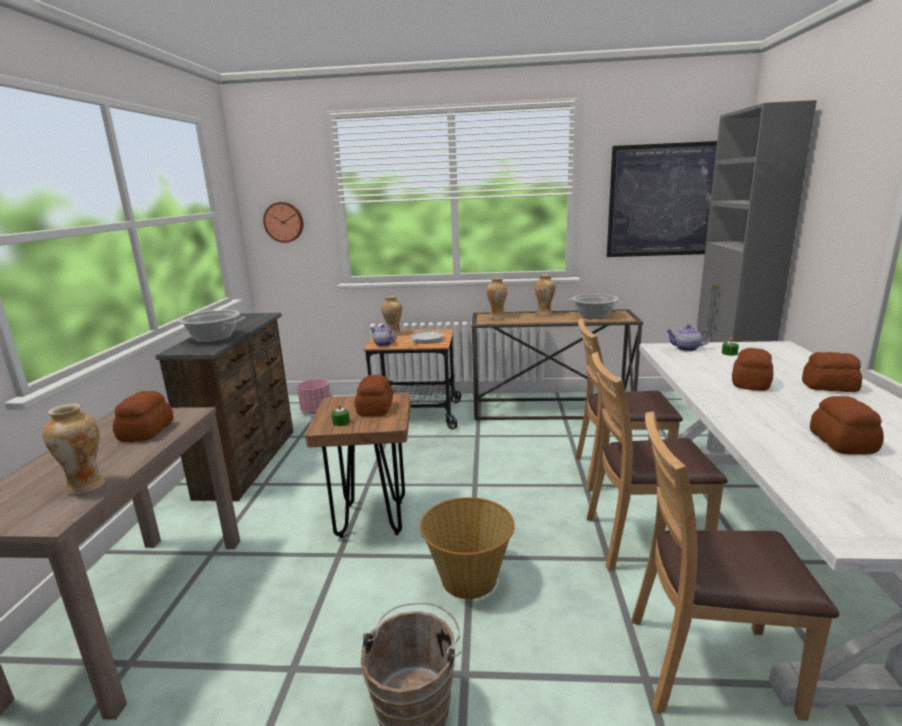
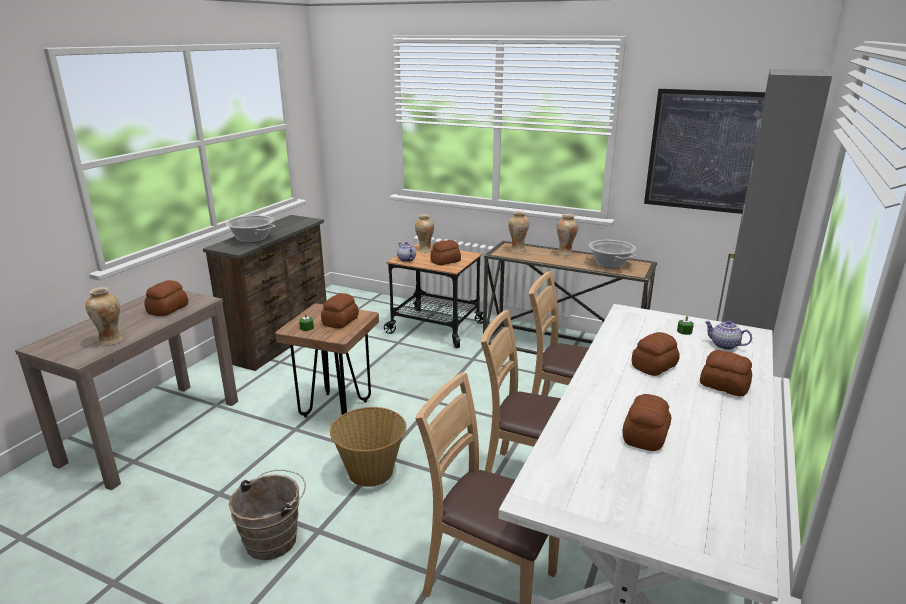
camera: 20 degrees right, 5 degrees up
(284, 222) = (351, 133): wall clock -> none
(316, 410) = (358, 306): pink planter -> none
(425, 340) = (445, 261): frying pan -> bread
(686, 349) = (649, 318): teapot -> teapot (724, 345)

